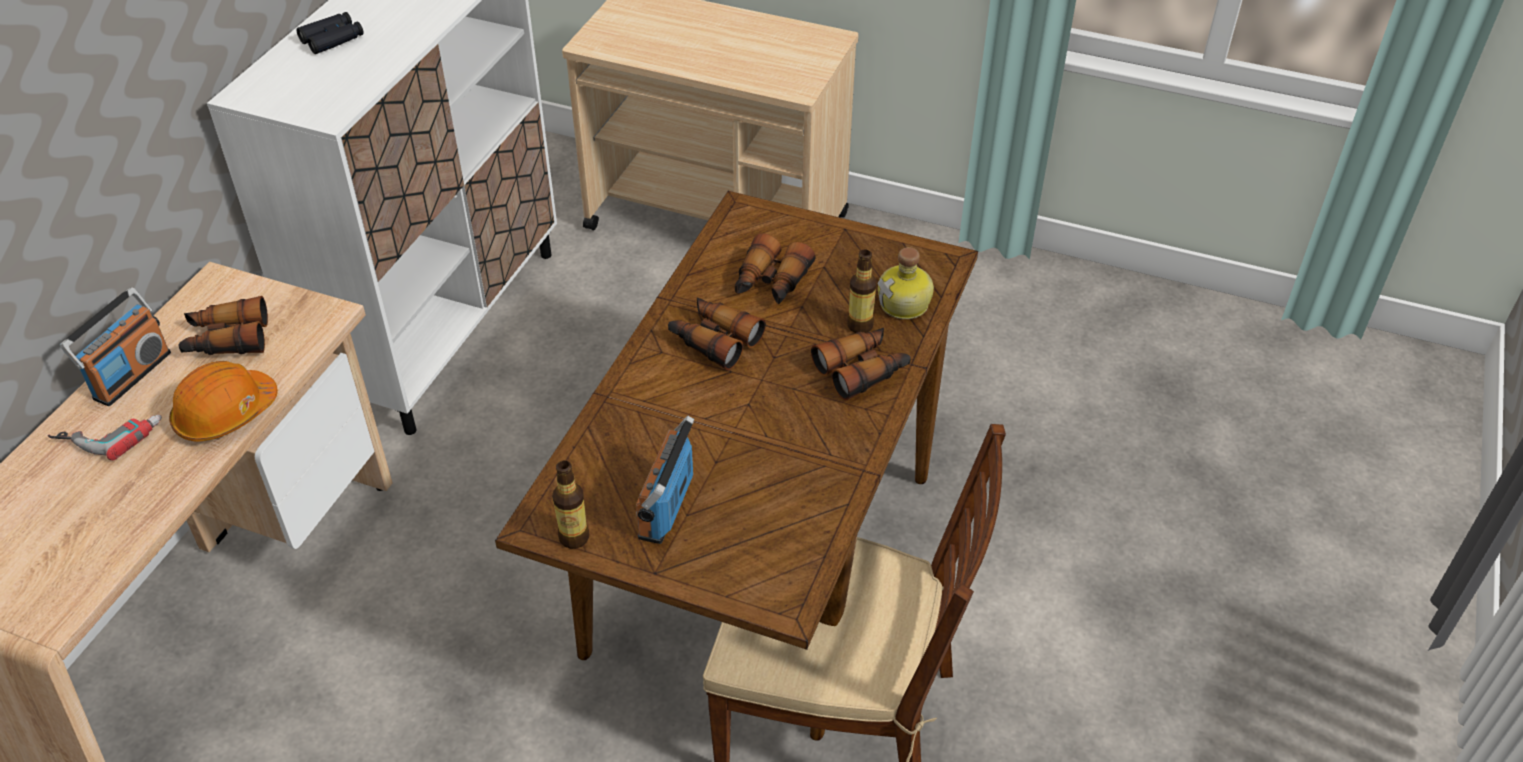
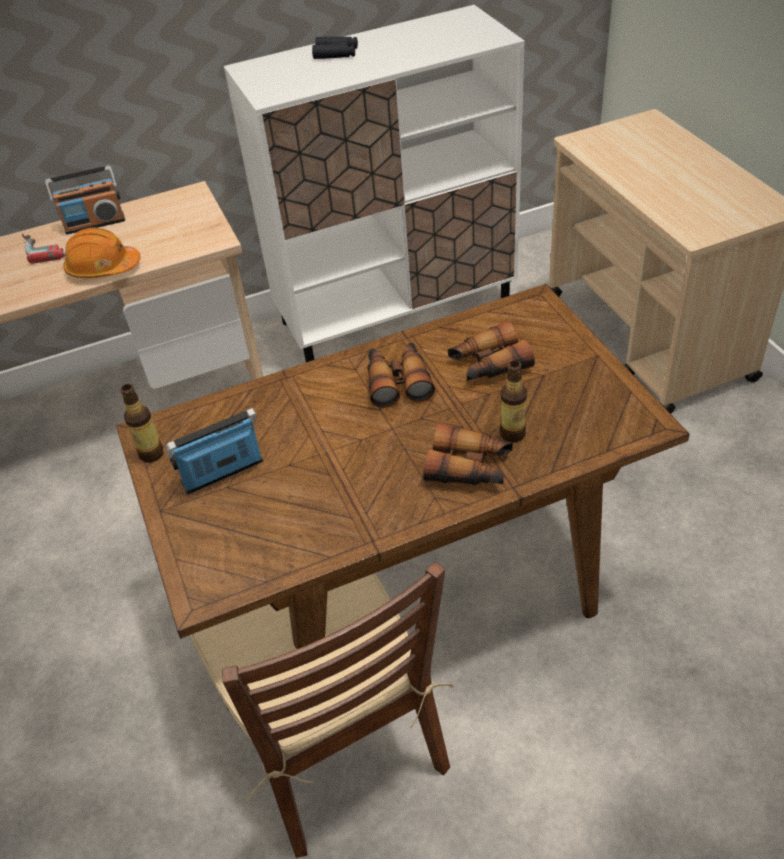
camera: 50 degrees right, 0 degrees up
(226, 339) = (155, 228): binoculars -> none
(905, 305) = (568, 440): bottle -> none

